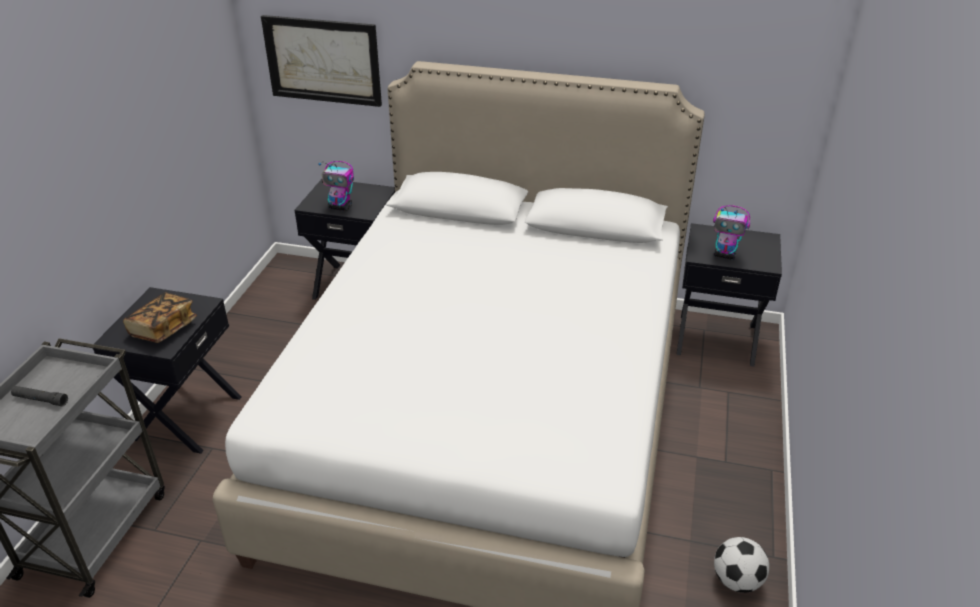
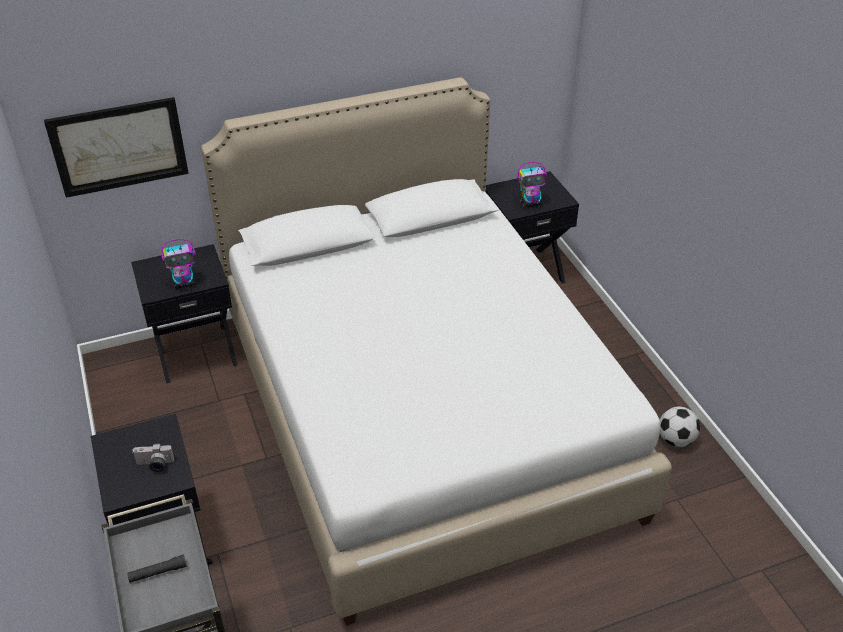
camera: 35 degrees left, 5 degrees up
(163, 329) = (154, 465): book -> camera

